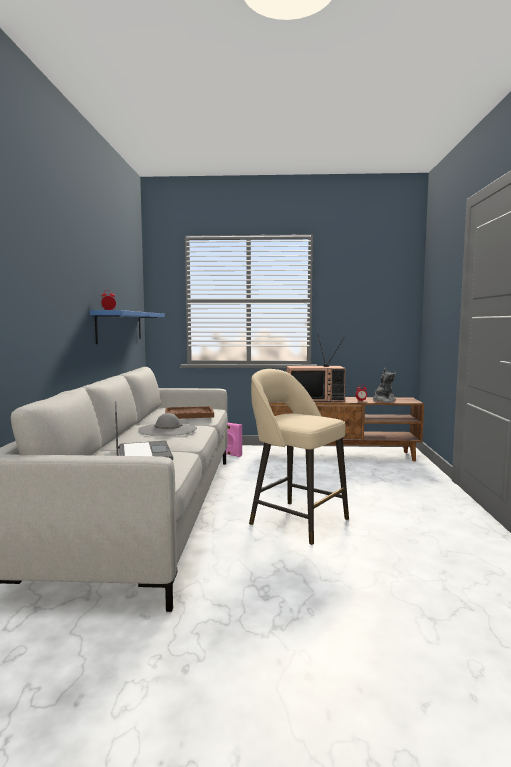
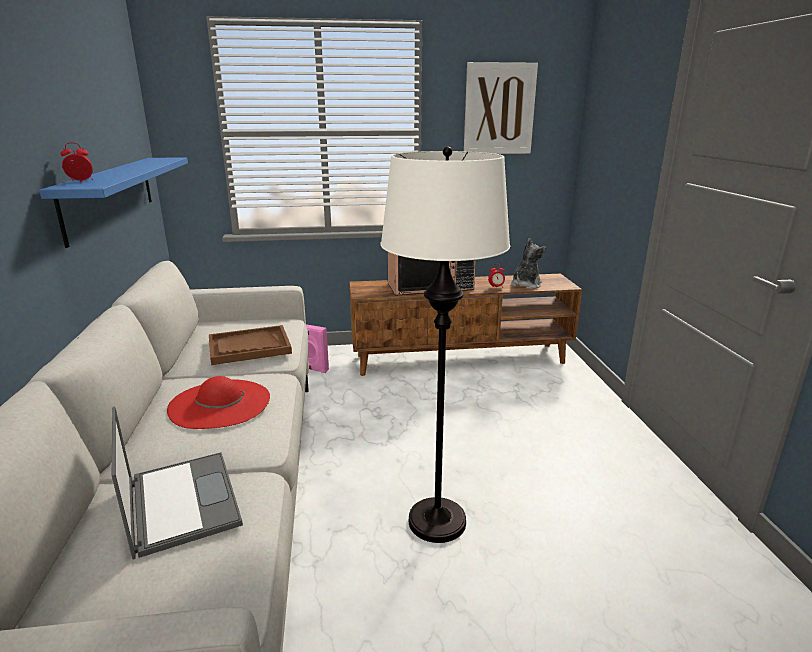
camera: 10 degrees left, 15 degrees up
(167, 430) = (219, 403): grey hat -> red hat
(296, 521) = (437, 521): beige stool -> white floor lamp
(364, 286) = (499, 109): none -> picture

